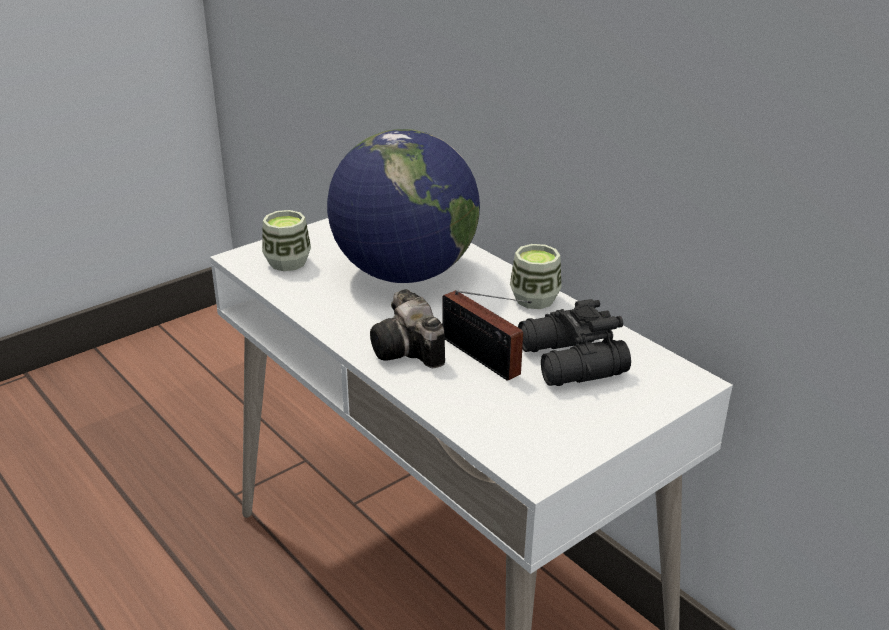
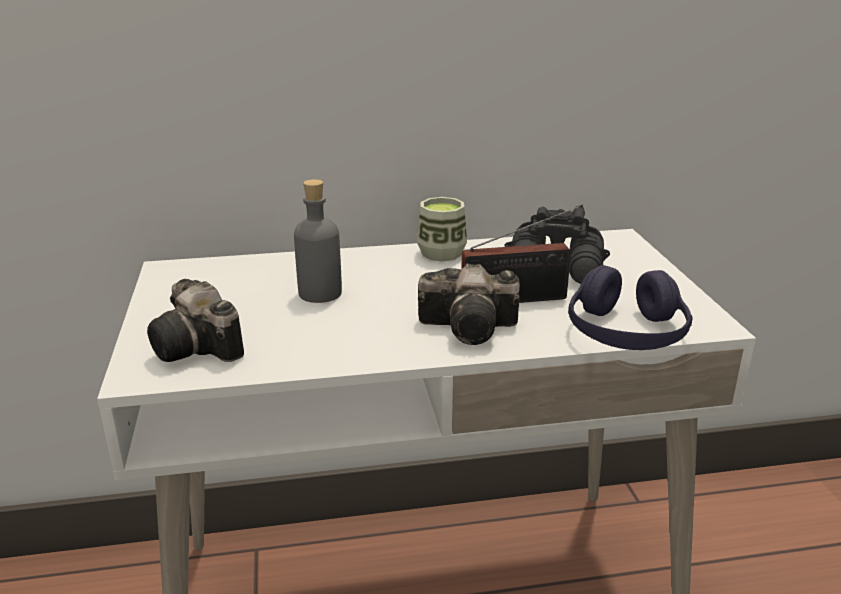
camera: 60 degrees left, 5 degrees down
(287, 262) = (199, 348): cup -> camera
(404, 273) = (320, 293): globe -> grey bottle
(470, 426) = (626, 333): none -> purple headphones

